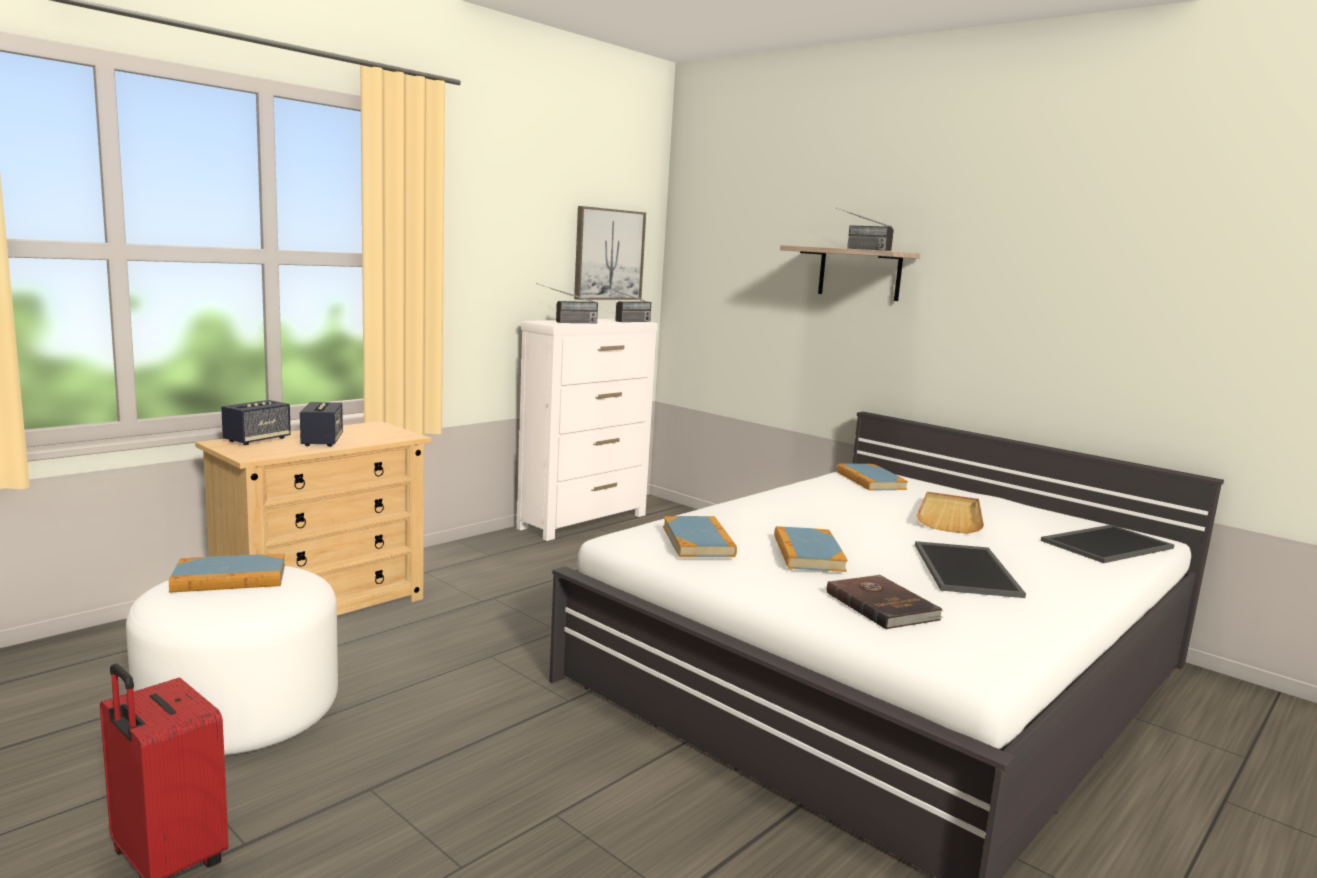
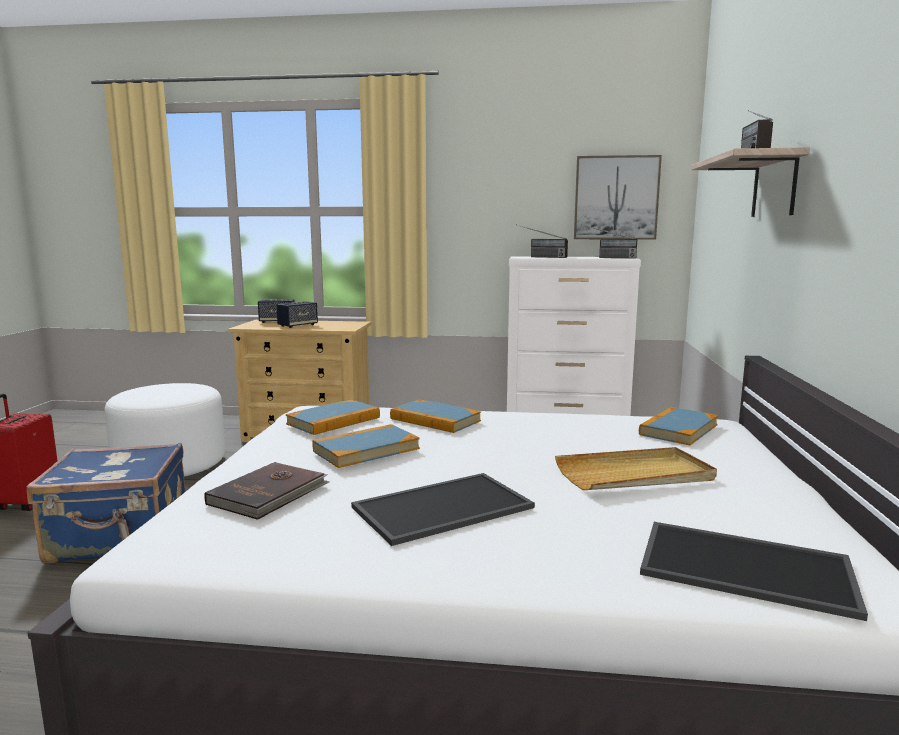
camera: 55 degrees right, 0 degrees up
(230, 578) = (176, 387): book -> book (435, 420)
(468, 801) = (120, 538): none -> blue suitcase

